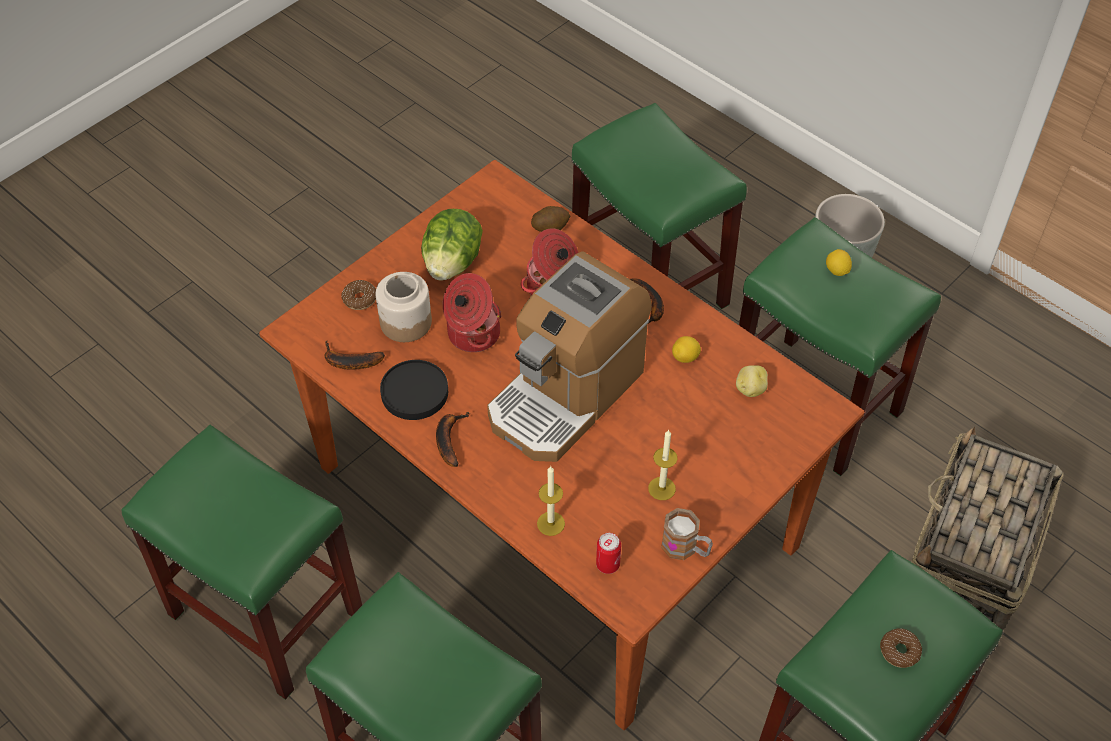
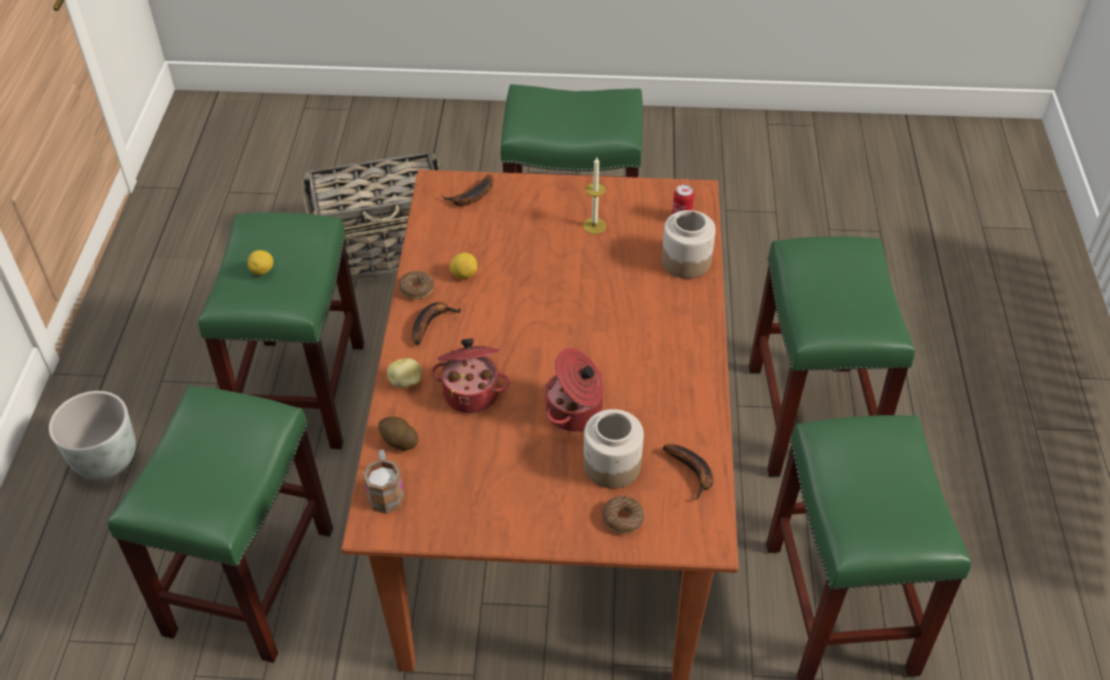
camera: 130 degrees left, 5 degrees down
(415, 393) = (671, 406): black plate -> none
(448, 439) = (687, 357): banana -> banana (471, 197)
(452, 263) = (512, 481): lettuce -> none
(550, 523) = (686, 261): candle -> jar
(566, 394) = (571, 318): coffee machine -> none
(686, 548) = (626, 192): mug -> mug (385, 491)
(750, 389) = (458, 228): potato -> potato (406, 382)
(899, 651) = (573, 108): donut -> donut (416, 289)

